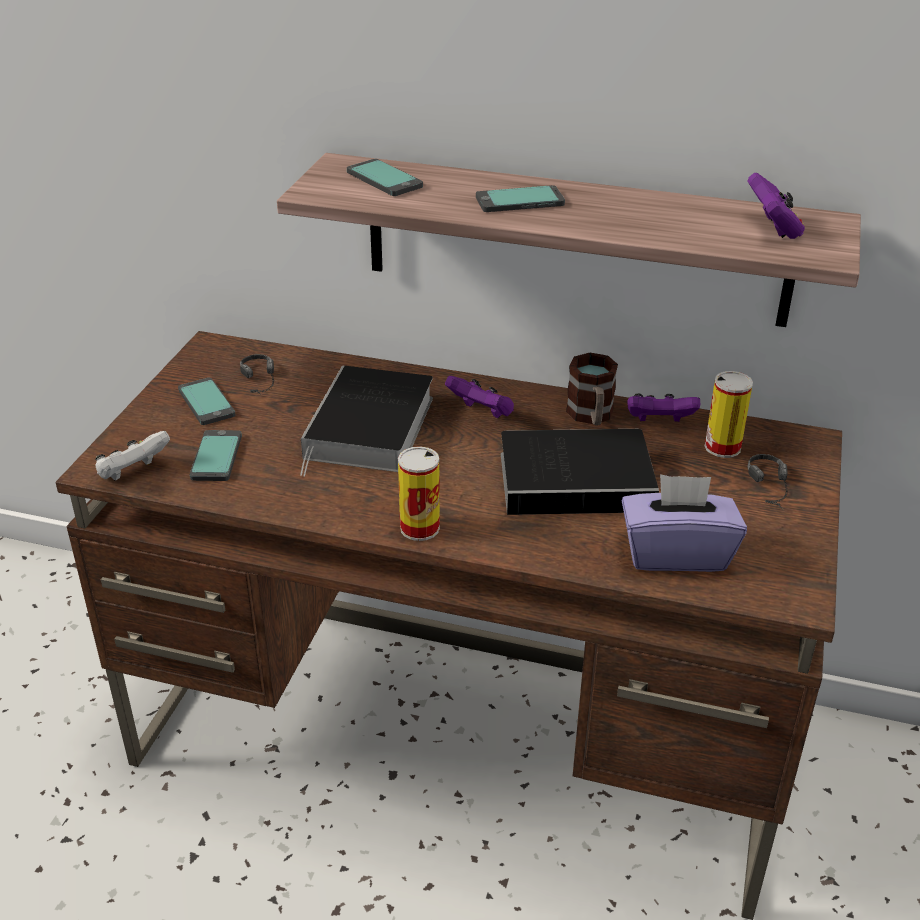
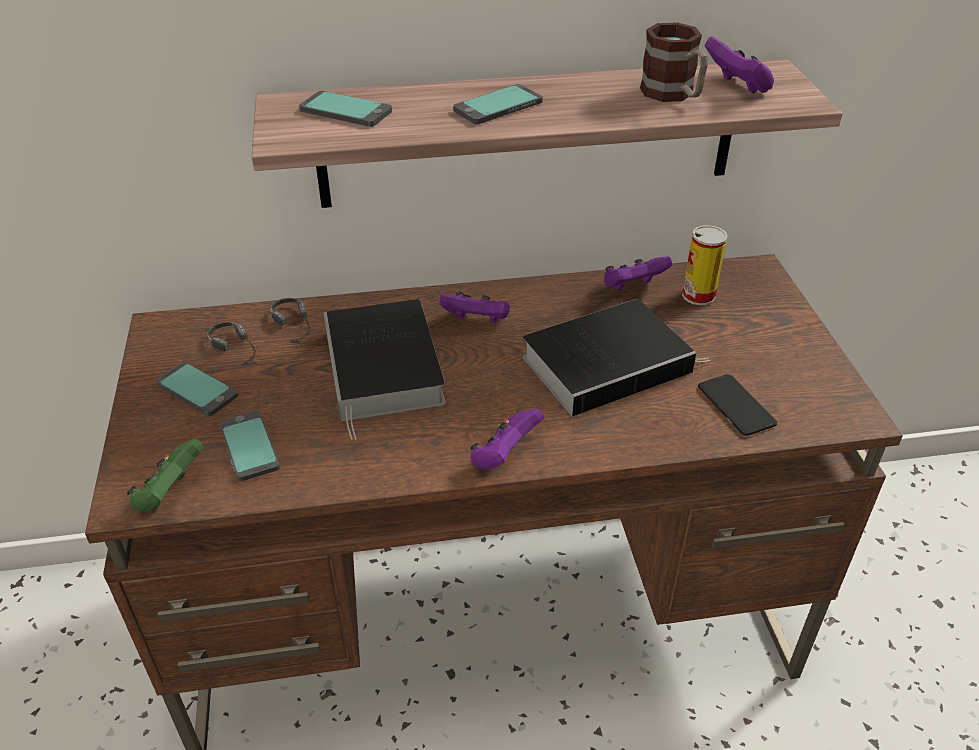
camera: 25 degrees left, 5 degrees up
(133, 473) = (170, 494): white game controller -> green game controller
(419, 528) = (504, 456): can -> purple game controller
(591, 416) = (573, 298): mug -> mug (673, 95)
(676, 553) = (736, 405): purple tissue box -> phone
(775, 494) = (769, 326): headphones -> headphones (299, 332)

